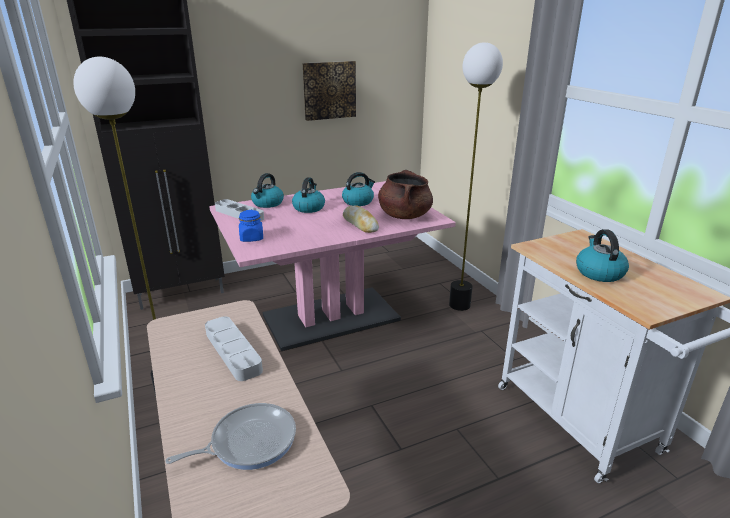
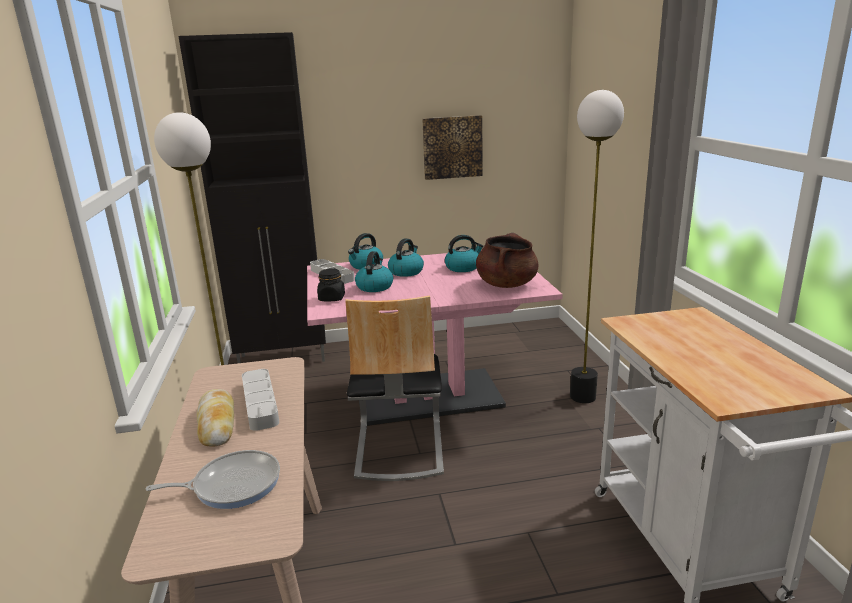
camera: 15 degrees right, 5 degrees down
(252, 238) = (332, 298): blue jar -> black jar
(321, 367) = (398, 447): none -> chair
(360, 224) = (452, 290): bread -> bread (217, 424)
(598, 272) = (690, 355): kettle -> kettle (374, 286)

